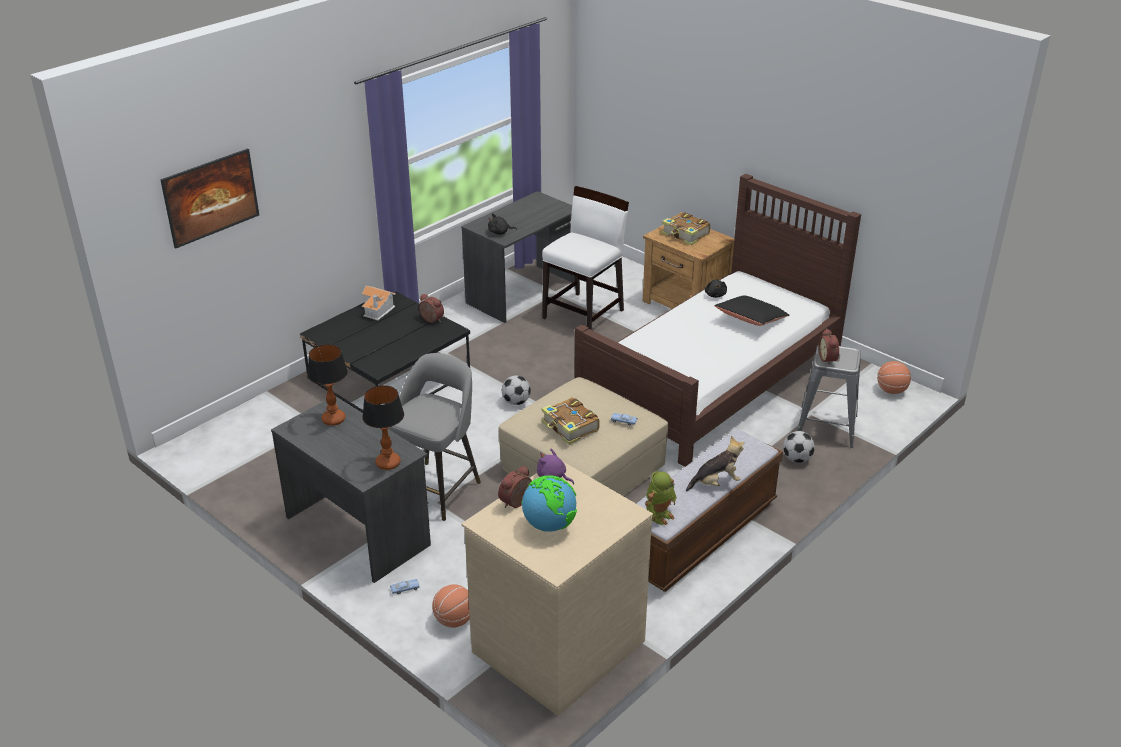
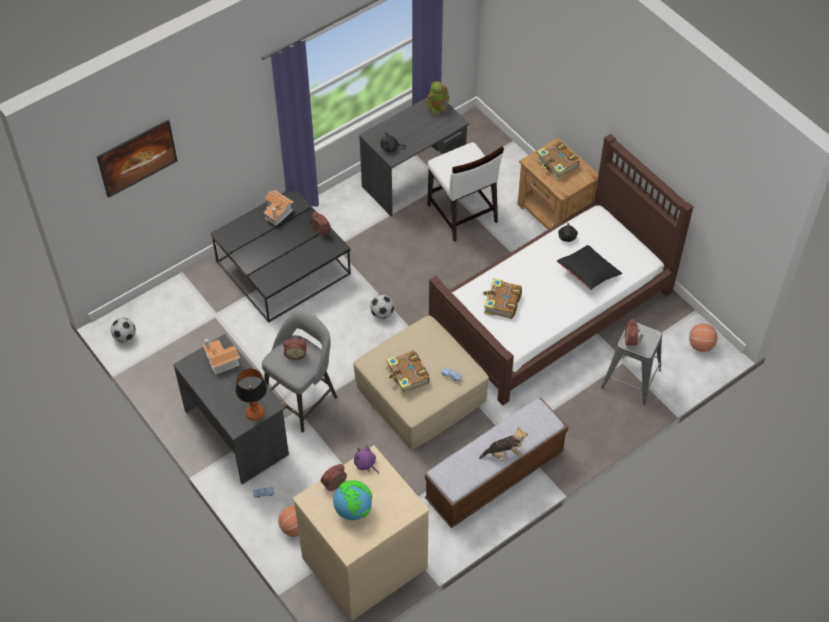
camera: 10 degrees right, 20 degrees up
(333, 419) = (220, 360): table lamp -> toy house
(428, 408) = (296, 354): none -> alarm clock
(584, 314) = (462, 214): white chair -> white chair turned 105 degrees clockwise
(659, 515) = (452, 479): toy robot -> toy robot (437, 107)
(662, 353) = (501, 303): none -> book
(796, 459) = (595, 410): football -> football (125, 337)

